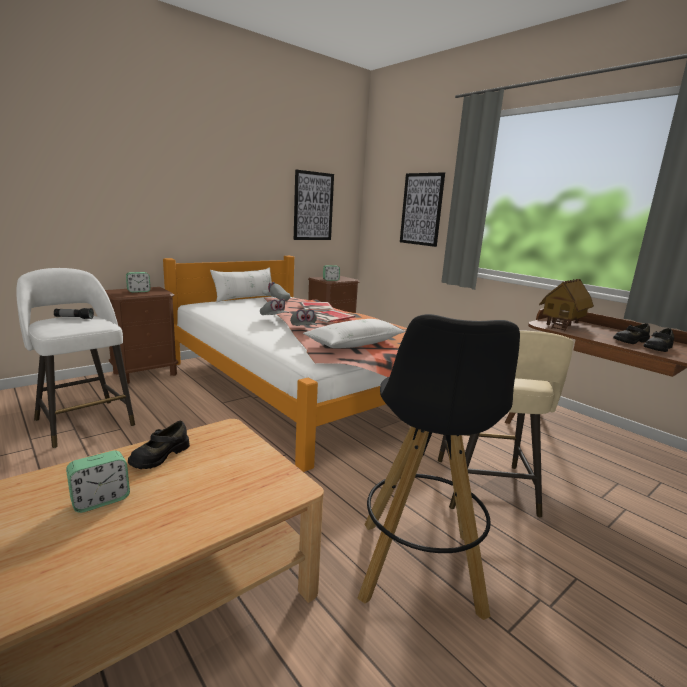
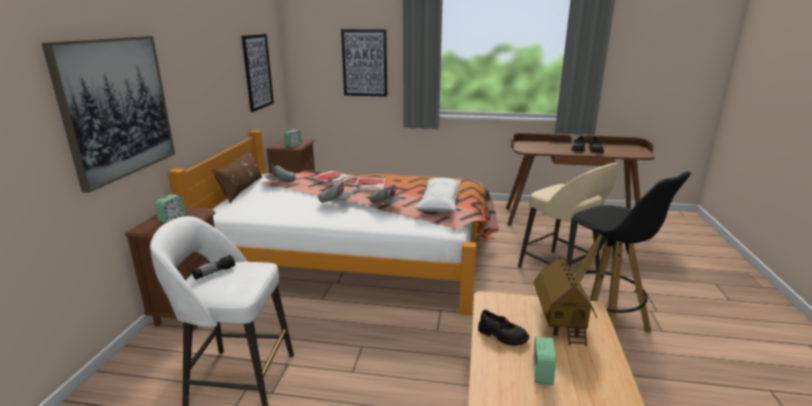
camera: 40 degrees left, 5 degrees up
(119, 195) = (117, 108): none -> picture
(159, 455) = (502, 336): black shoe -> black shoe turned 45 degrees counterclockwise
(245, 298) = (242, 189): white pillow -> brown pillow
(562, 325) = (532, 147): toy house -> toy house (560, 321)

